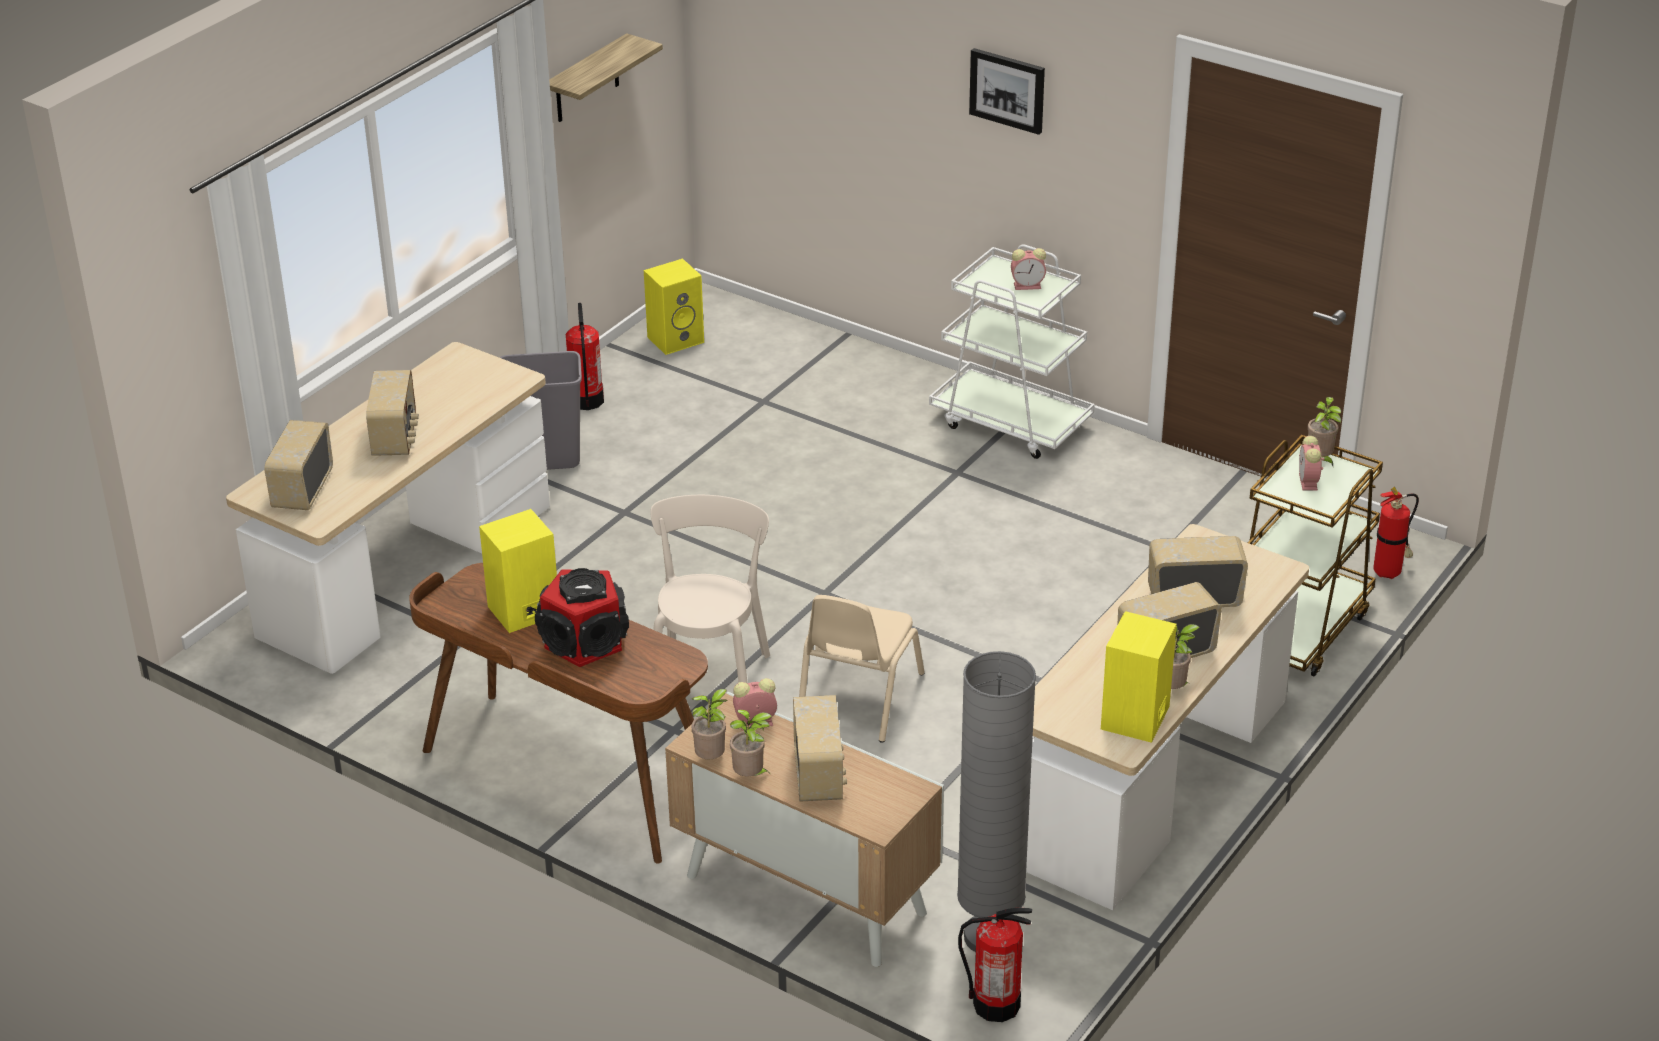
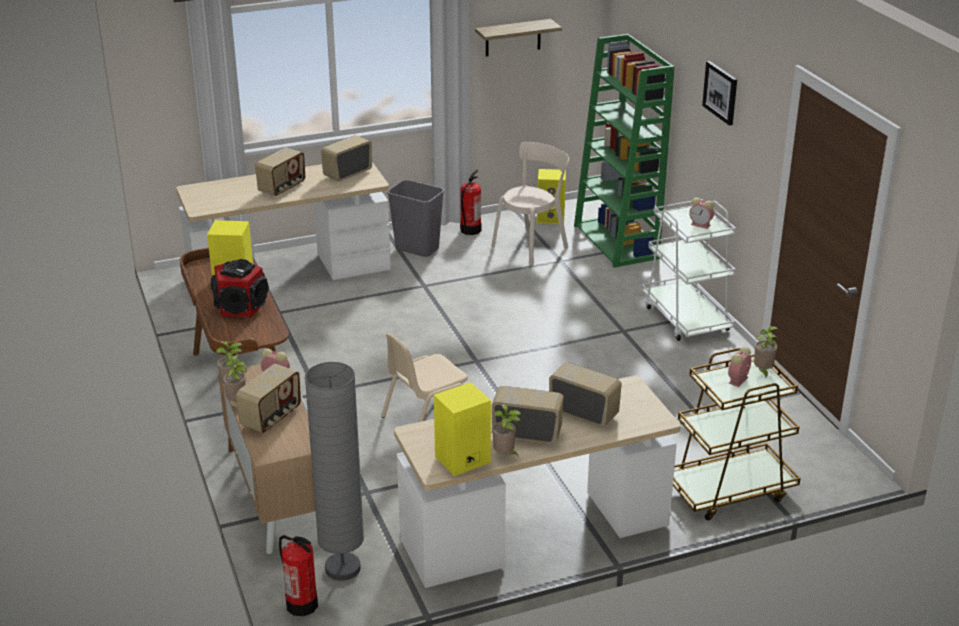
camera: 35 degrees right, 5 degrees down
(302, 490) = (211, 195): radio -> radio (347, 174)
(710, 675) = (368, 376): beige chair -> beige chair (532, 245)
(806, 344) = (617, 242): none -> green bookcase
(1389, 572) = (829, 484): fire extinguisher -> none

